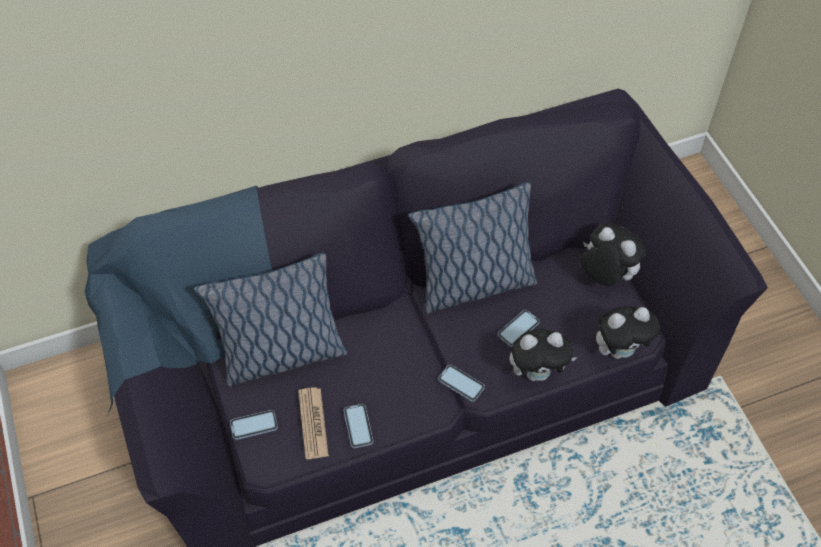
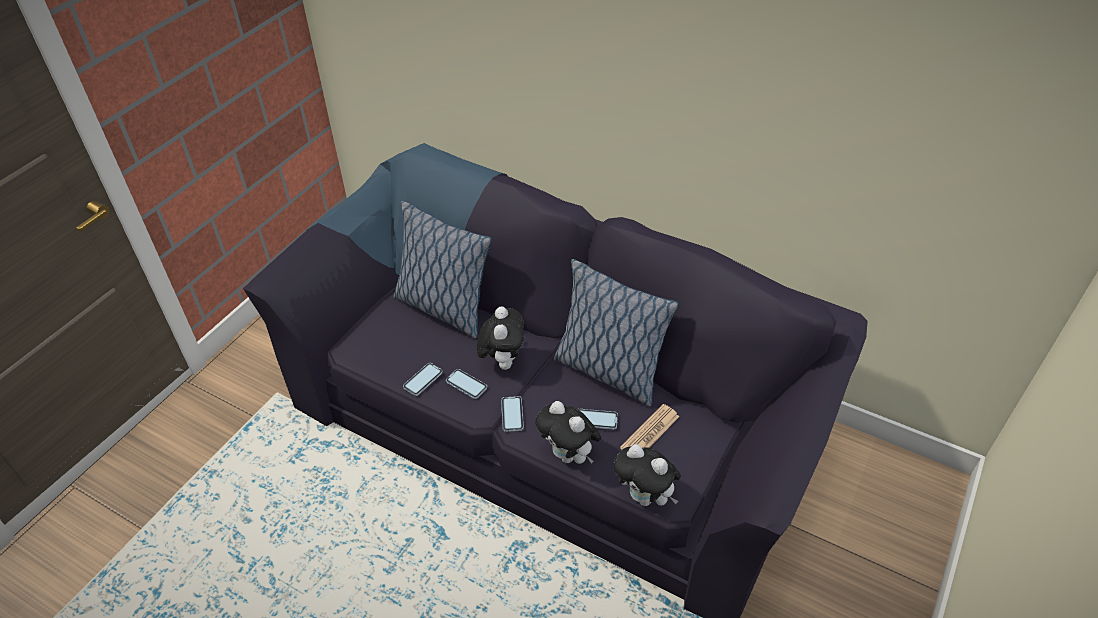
camera: 50 degrees right, 10 degrees down
(254, 425) = (375, 327): phone -> phone (466, 384)
(313, 423) = (403, 355): newspaper -> newspaper (650, 432)
(605, 276) = (705, 445): plush toy -> plush toy (502, 360)

